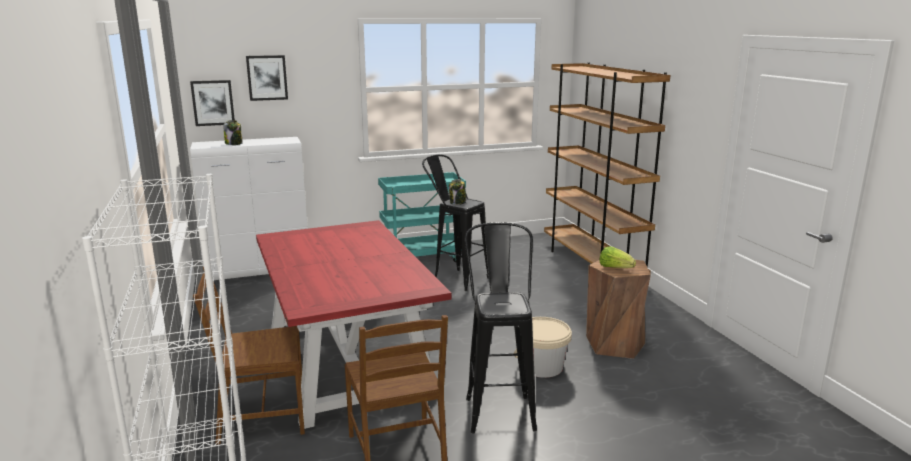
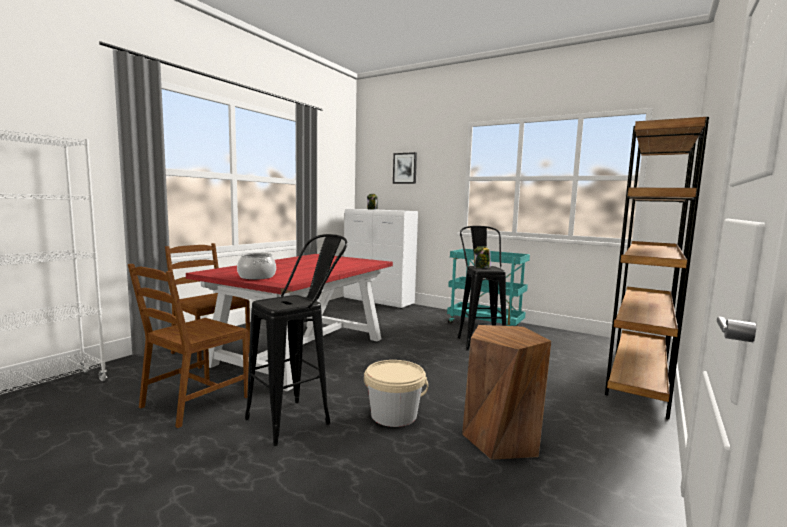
camera: 50 degrees right, 10 degrees down
(213, 102) = (374, 184): picture -> none
(377, 291) = (256, 277): none -> cooking pot
(615, 268) = (496, 333): lettuce -> none

